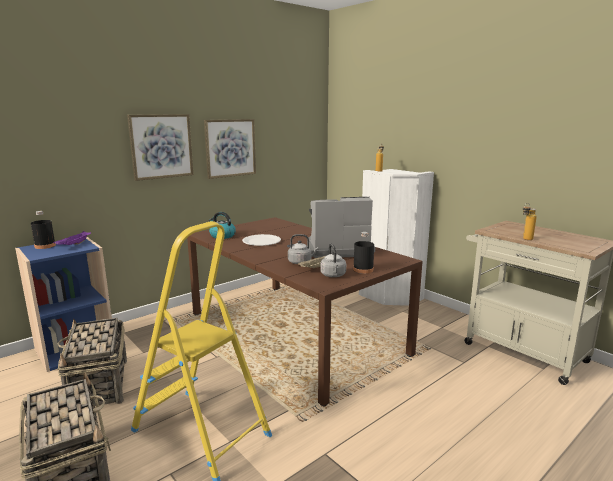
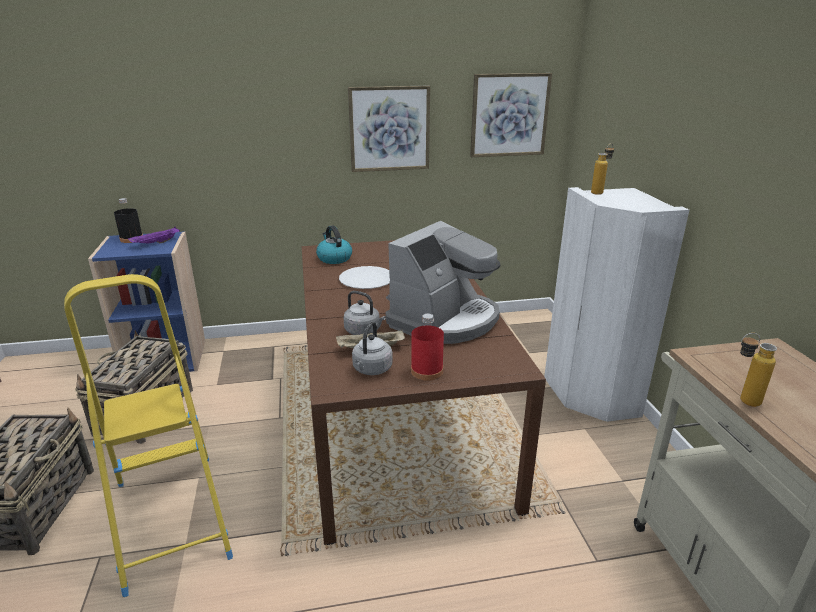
camera: 30 degrees right, 10 degrees up
(161, 146) = (283, 124): picture -> picture (509, 115)
(338, 249) = (445, 320): coffee machine -> coffee machine turned 105 degrees clockwise
(363, 270) = (427, 371): black bottle -> red bottle

